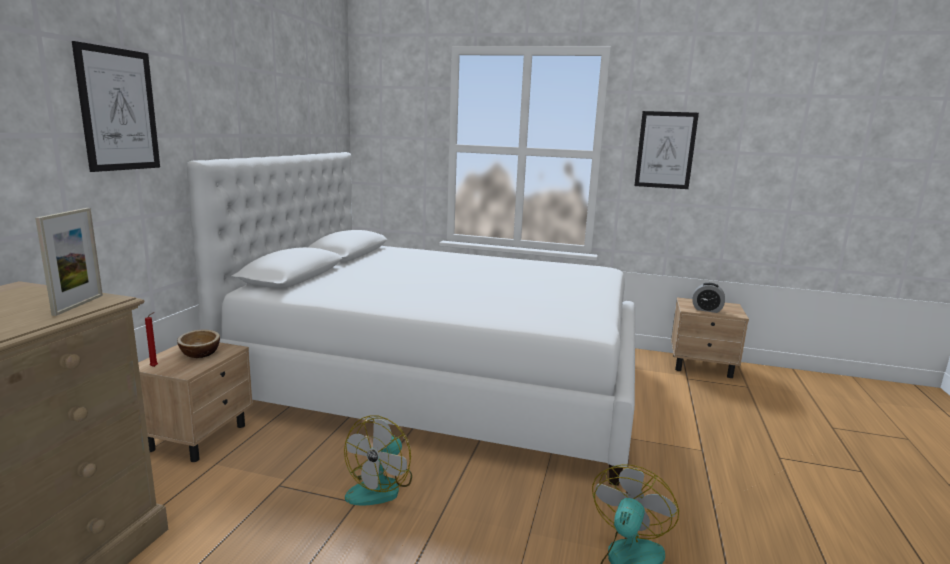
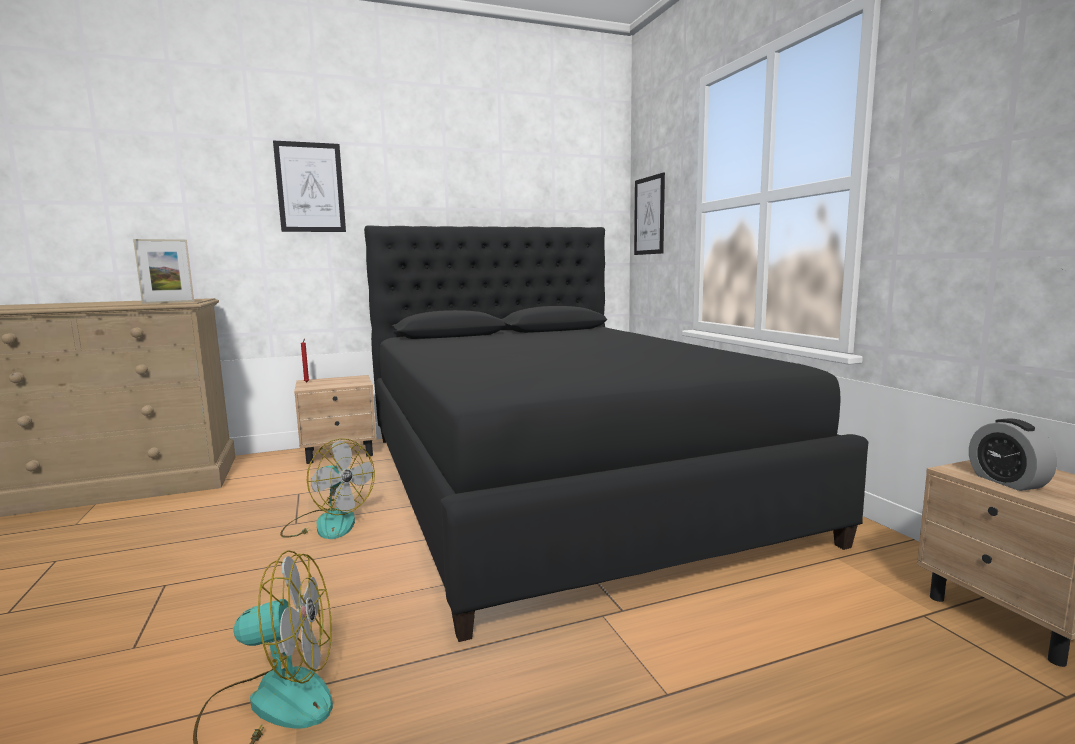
camera: 55 degrees right, 5 degrees down
(200, 353) = (342, 382): bowl -> none
(381, 486) = (327, 523): fan -> fan turned 135 degrees counterclockwise
(442, 381) = (558, 480): white bed -> black bed
(665, 150) = (975, 145): picture -> picture (649, 215)

